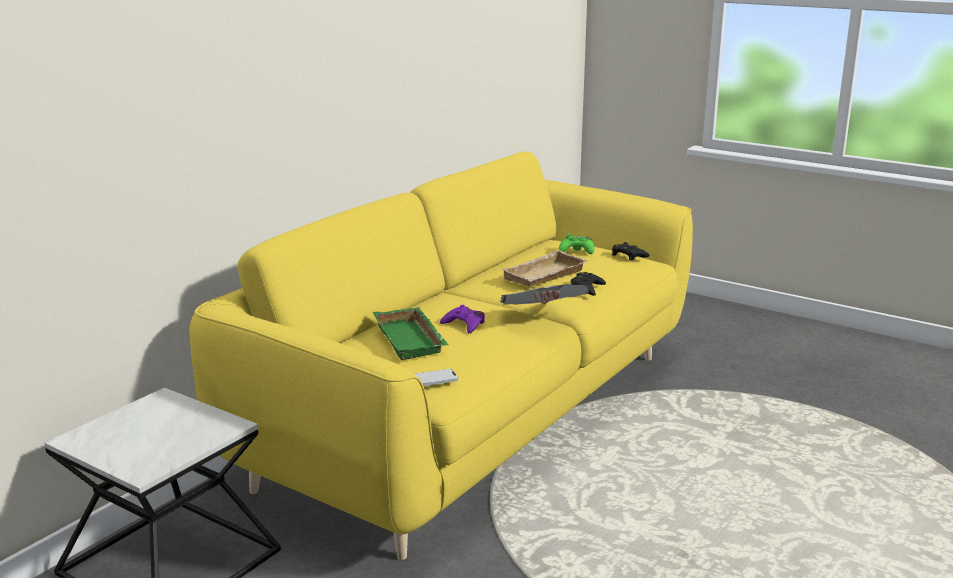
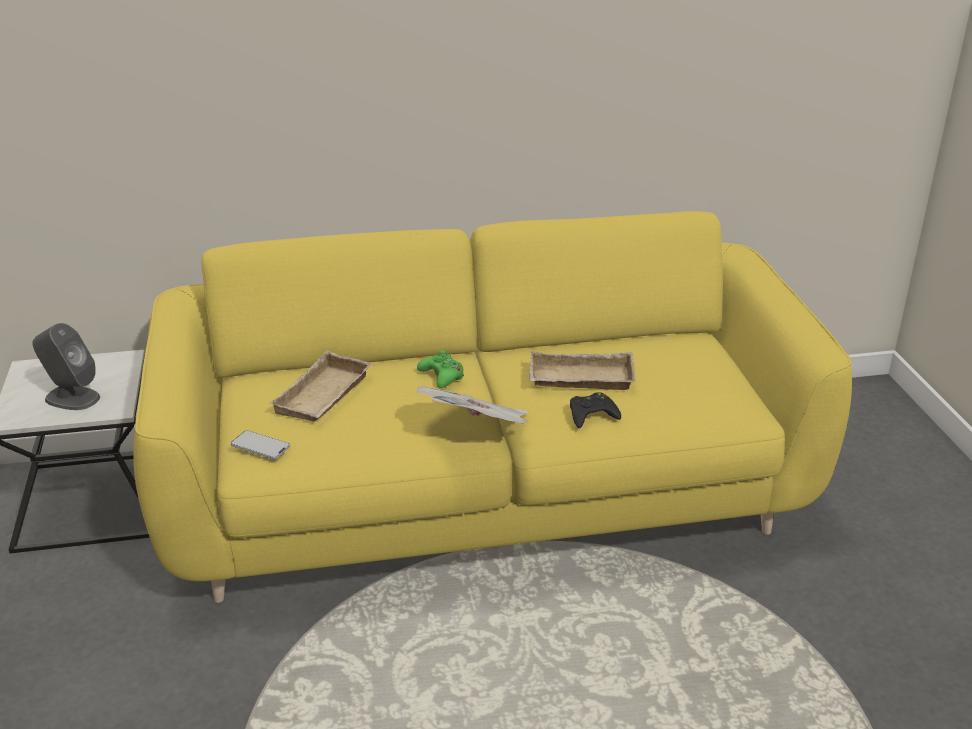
camera: 45 degrees right, 10 degrees up
(172, 436) = (71, 398): none -> grey speaker
(412, 340) = (325, 396): green tray -> beige tray
(464, 324) = (397, 401): purple game controller -> none
(577, 251) = (680, 361): green game controller -> green game controller (442, 376)
(628, 256) = (725, 394): black game controller -> none

